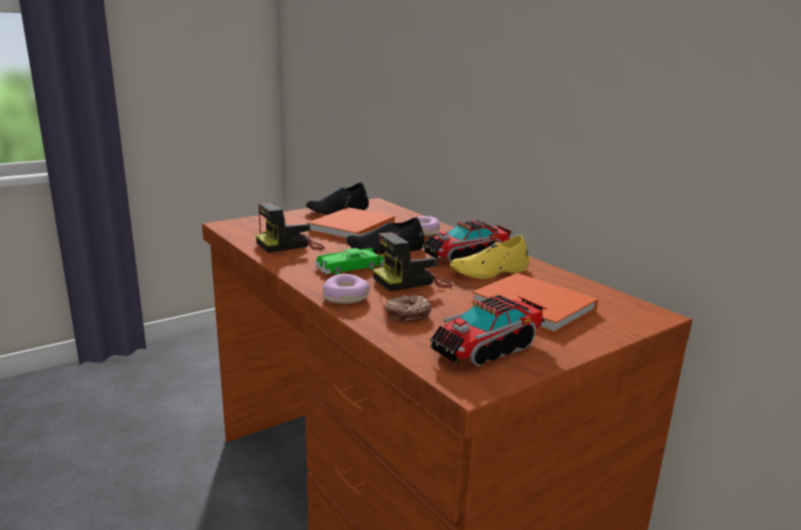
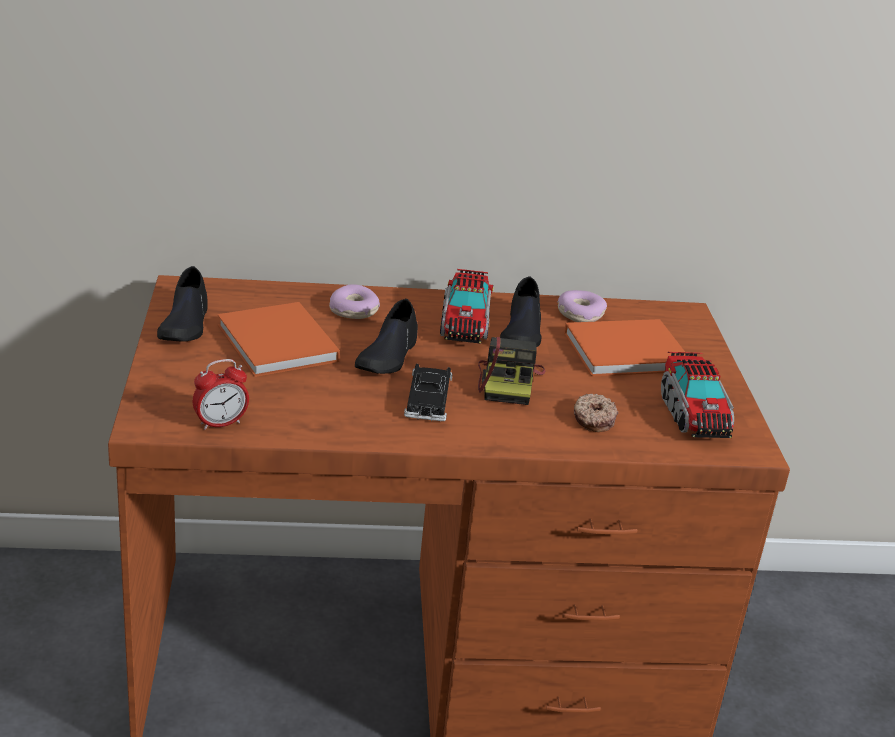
camera: 60 degrees left, 10 degrees up
(248, 235) = (220, 423): none -> alarm clock
(290, 245) = (304, 408): camera -> none
(346, 297) = (517, 434): donut -> donut (580, 314)
(350, 267) = (428, 399): green toy car -> black toy car
(489, 271) = (521, 332): yellow shoe -> black shoe

